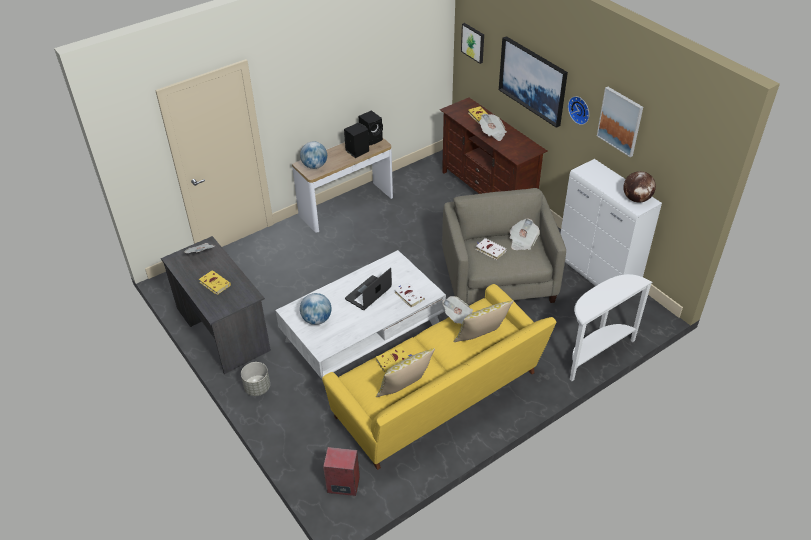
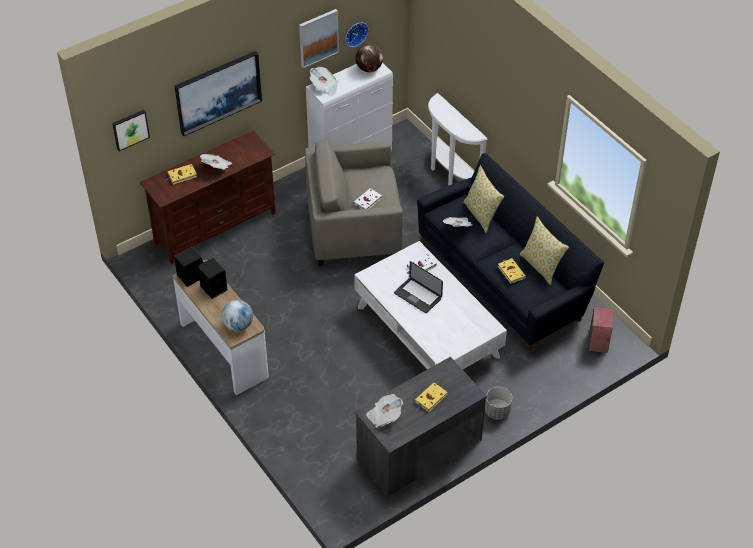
camera: 90 degrees left, 5 degrees up
(317, 319) = (453, 334): globe -> none
(440, 398) = (503, 277): yellow sofa -> black sofa
(522, 241) = (356, 178): newspaper -> newspaper (324, 86)
(580, 109) = (276, 66): wall clock -> wall clock (355, 33)

